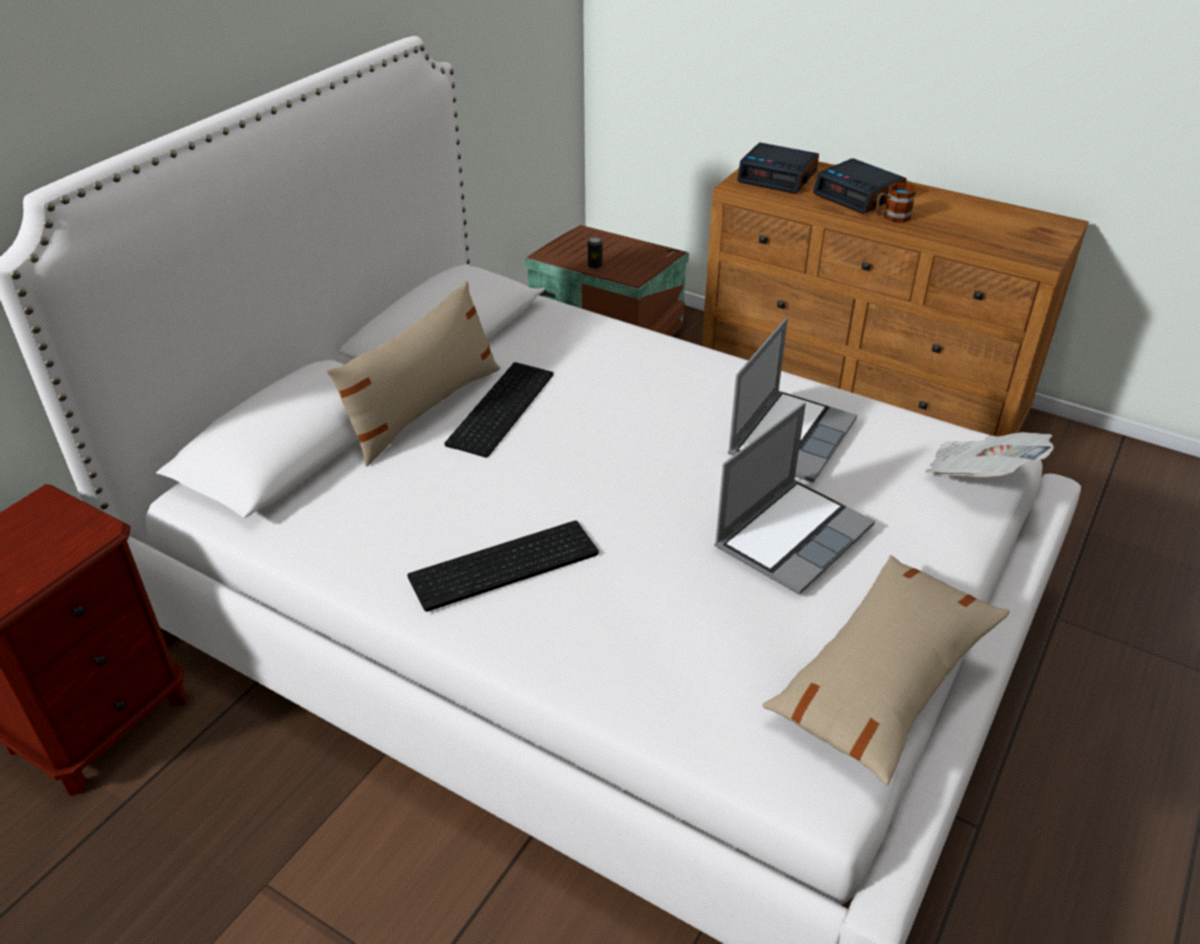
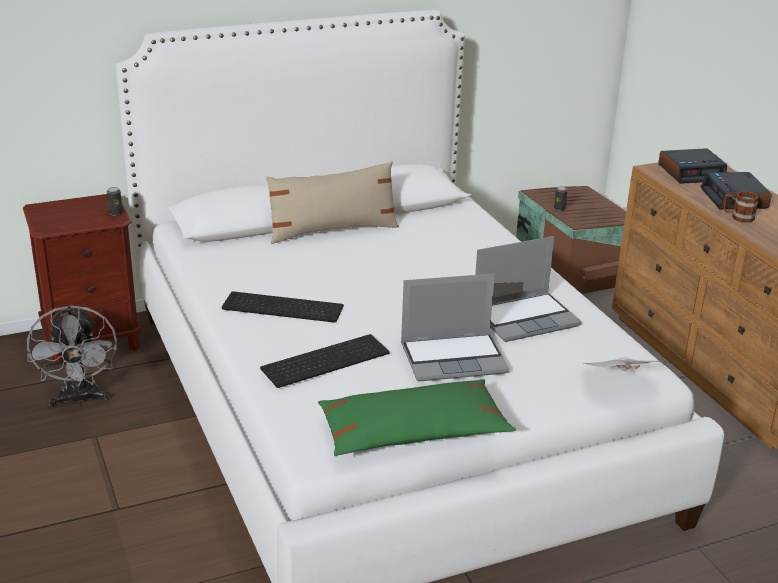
camera: 35 degrees right, 10 degrees down
(90, 522) = (115, 213): none -> can
(177, 835) = (80, 399): none -> grey fan
(499, 407) = (374, 244): keyboard -> keyboard (325, 359)
(778, 177) = (691, 172): alarm clock -> alarm clock turned 75 degrees counterclockwise
(884, 678) = (413, 433): beige pillow -> green pillow

